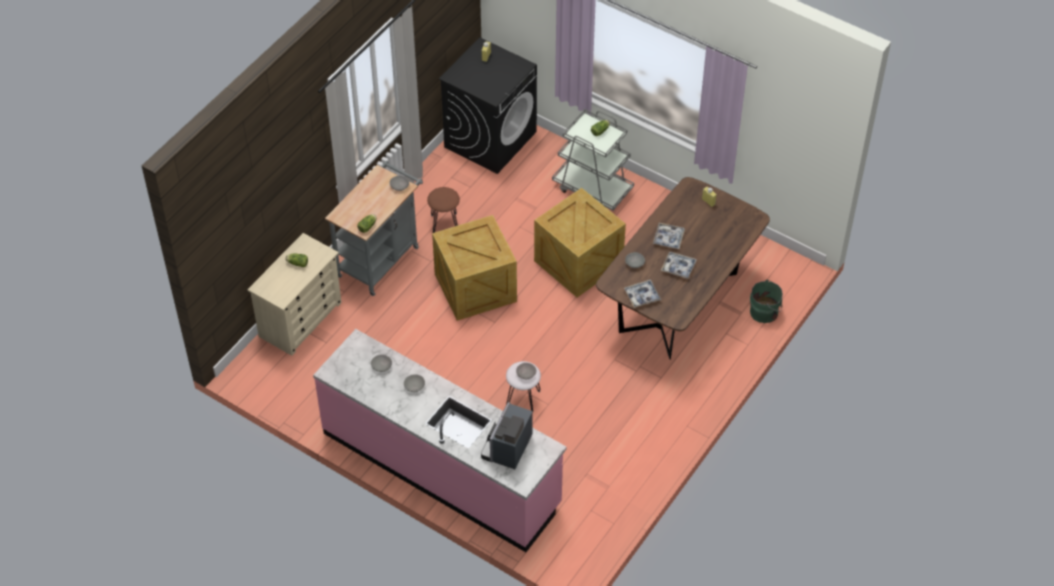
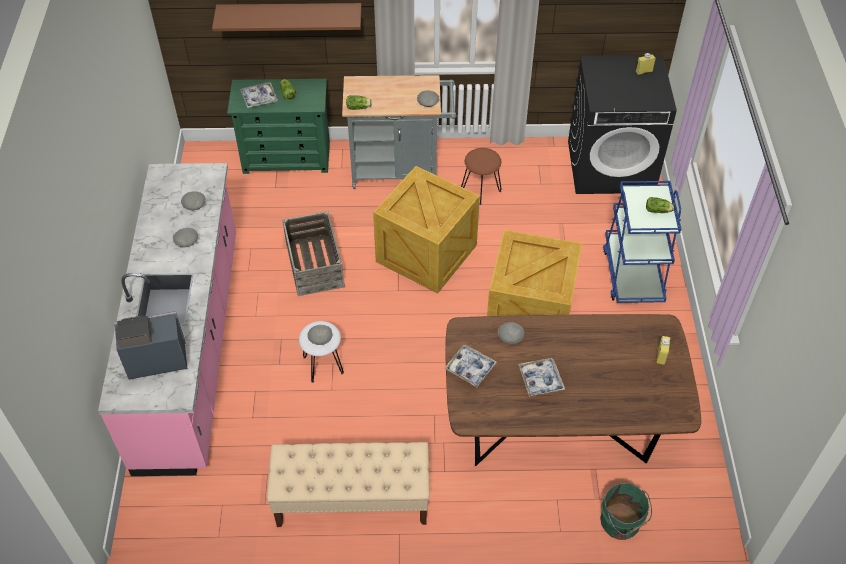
camera: 55 degrees right, 0 degrees up
(277, 203) = (290, 16): none -> brown shelf
(301, 319) = (287, 157): beige dresser -> green dresser
(427, 358) = (314, 264): none -> crate
(593, 188) = (633, 274): grey cart -> blue cart
(643, 438) = (351, 500): none -> beige bench
(668, 238) = (573, 348): tray -> tray (259, 98)

